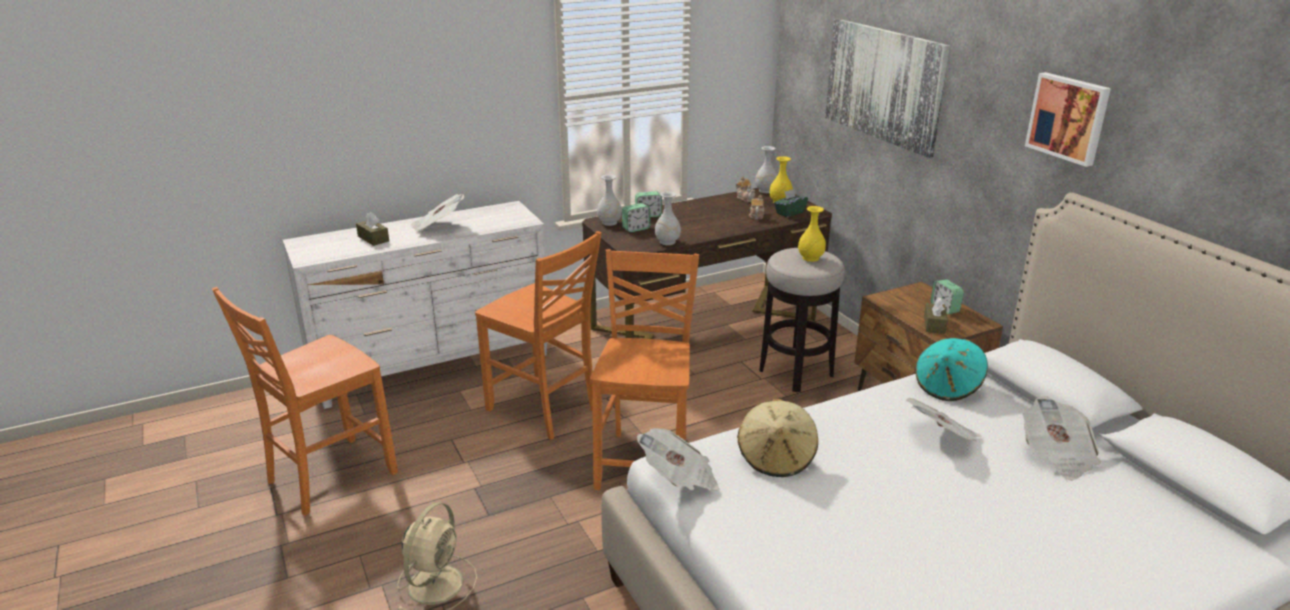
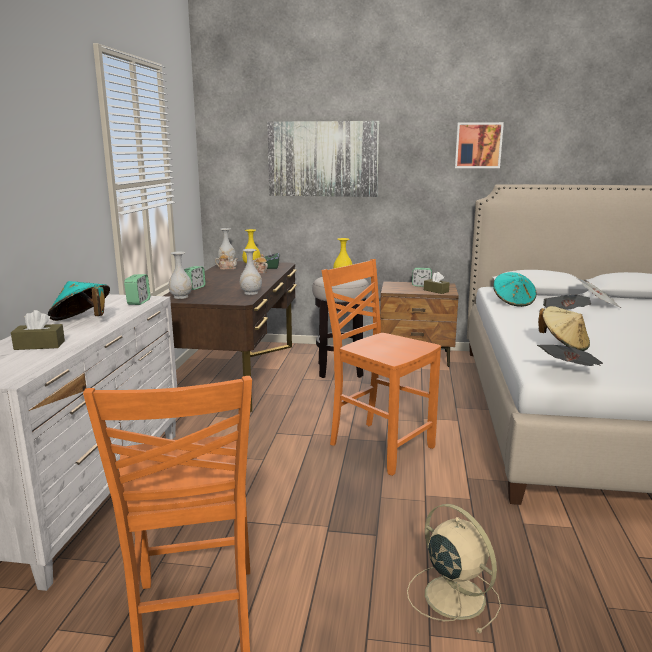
camera: 55 degrees left, 10 degrees down
(437, 227) = (82, 321): newspaper -> turquoise hat
(544, 410) = (255, 462): orange chair -> none
(636, 229) = (209, 294): alarm clock -> alarm clock (138, 302)

